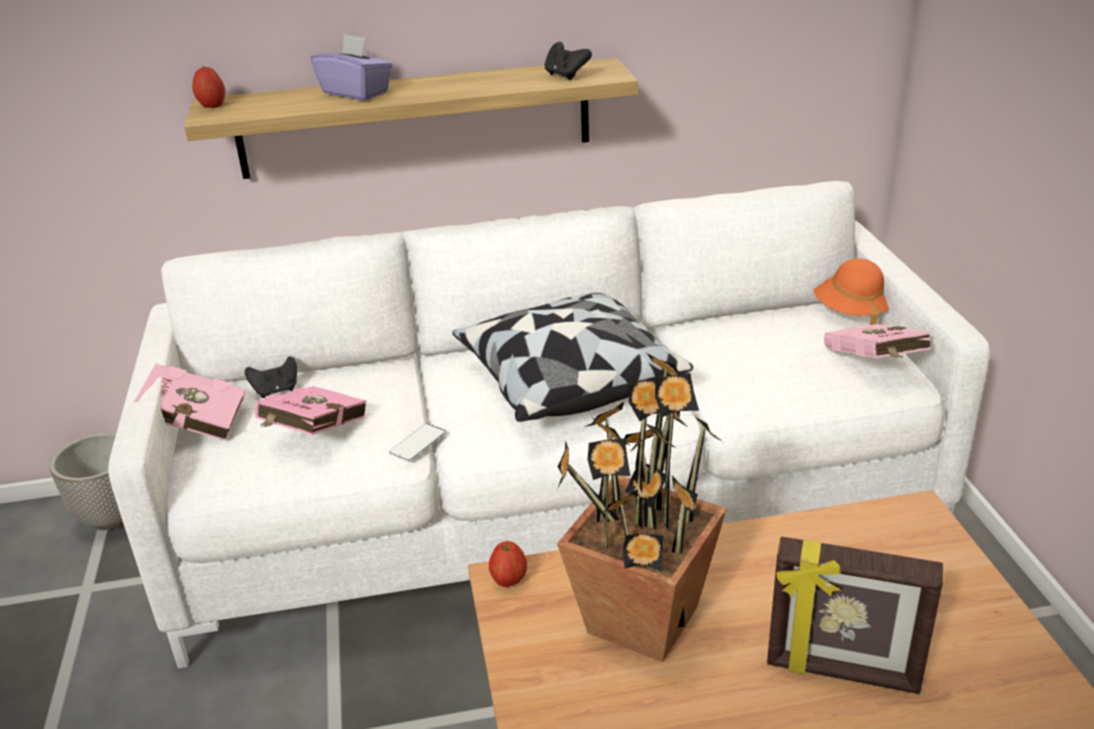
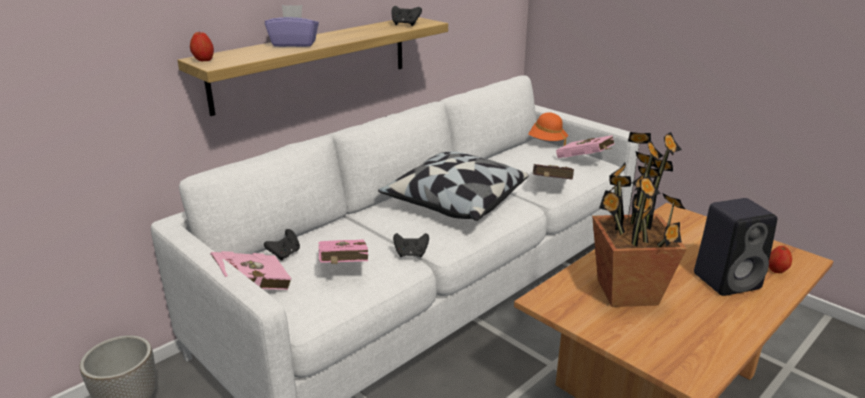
camera: 35 degrees left, 5 degrees down
(418, 442) = (411, 254): phone -> black game controller
(508, 581) = (545, 300): apple -> apple (776, 270)
(749, 396) = (550, 186): none -> red book
(842, 673) = (728, 280): picture frame -> black speaker

